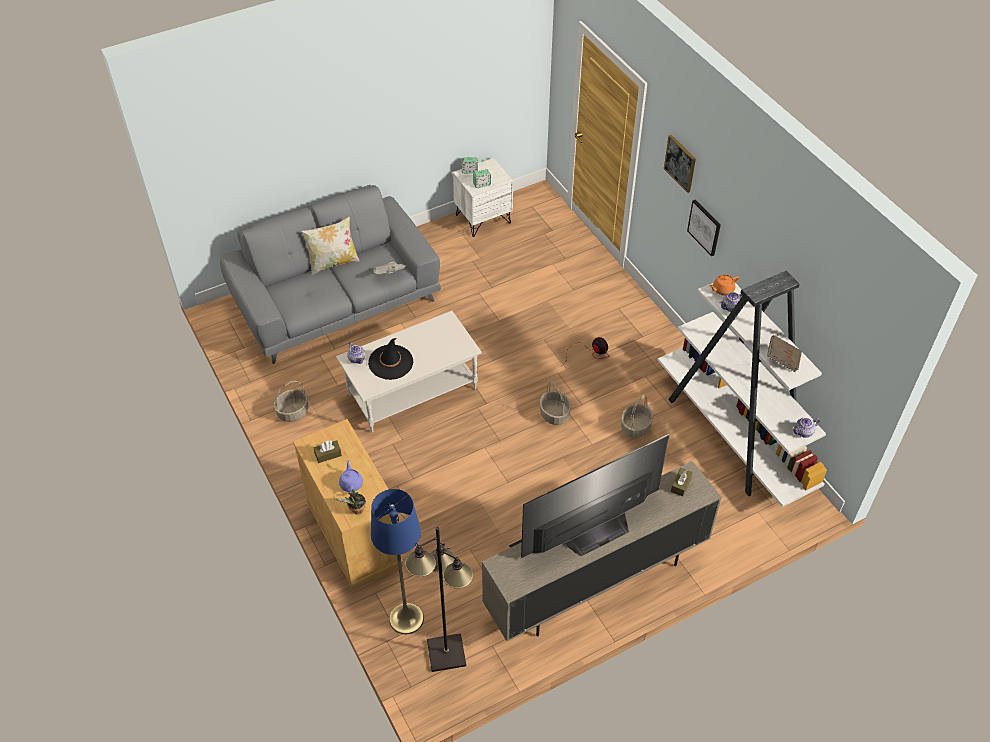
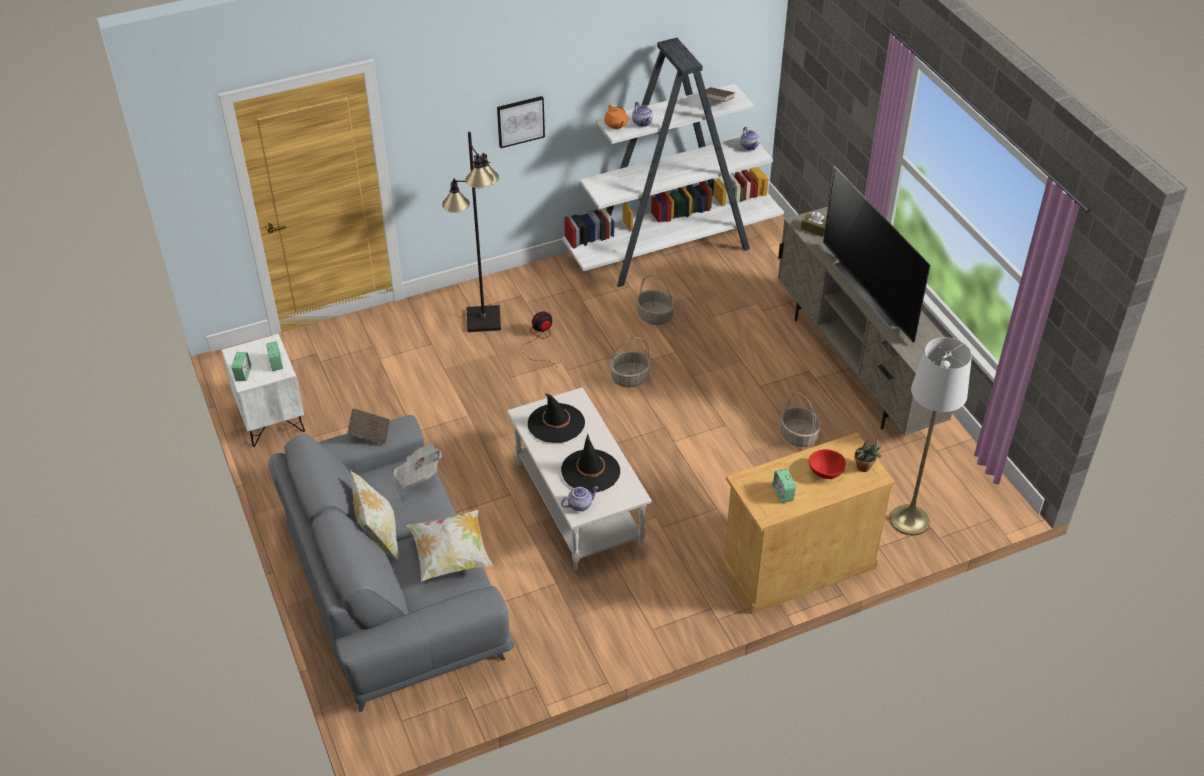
camera: 85 degrees left, 5 degrees down
(293, 412) = (598, 632): basket -> basket (798, 436)
(316, 300) = (451, 557): none -> pillow
(328, 454) = (783, 493): brown tissue box -> alarm clock
(351, 483) = (826, 472): purple teapot -> red bowl
(406, 618) = (909, 520): blue floor lamp -> white floor lamp
(415, 238) = (370, 433): none -> brown book
(439, 339) = (556, 423): none -> black hat
(445, 653) = (948, 488): black floor lamp -> black floor lamp (483, 320)
(680, 163) = (461, 92): picture -> none

